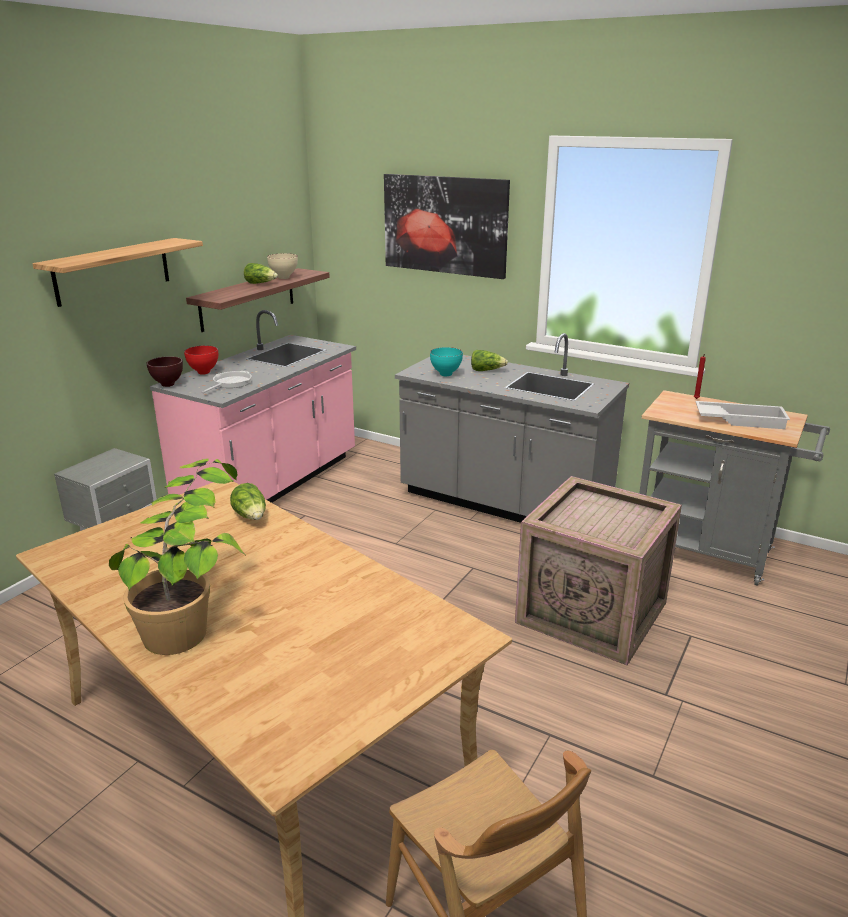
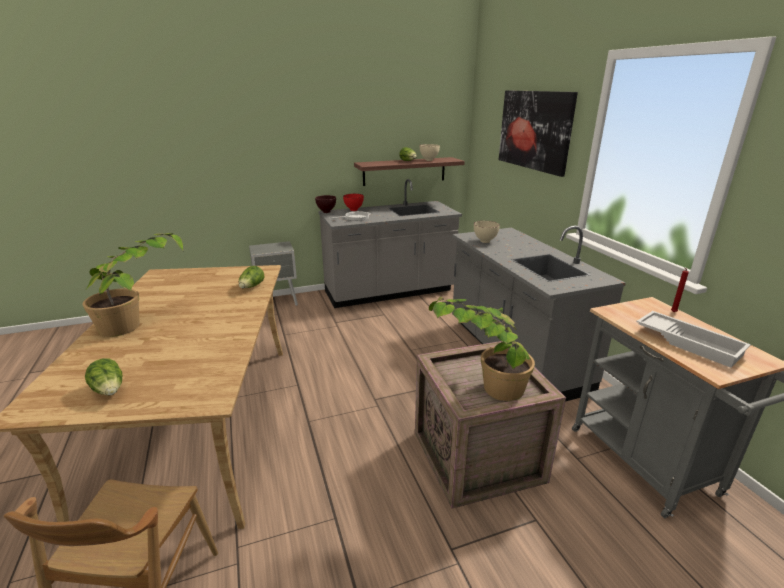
camera: 40 degrees right, 0 degrees up
(113, 271) = (302, 138): shelf -> none
(272, 485) = (389, 292): pink counter -> grey counter
(446, 375) = (485, 242): turquoise bowl -> beige bowl
(486, 370) = (519, 246): lettuce -> lettuce (109, 390)
(609, 524) = (482, 385): none -> potted plant

